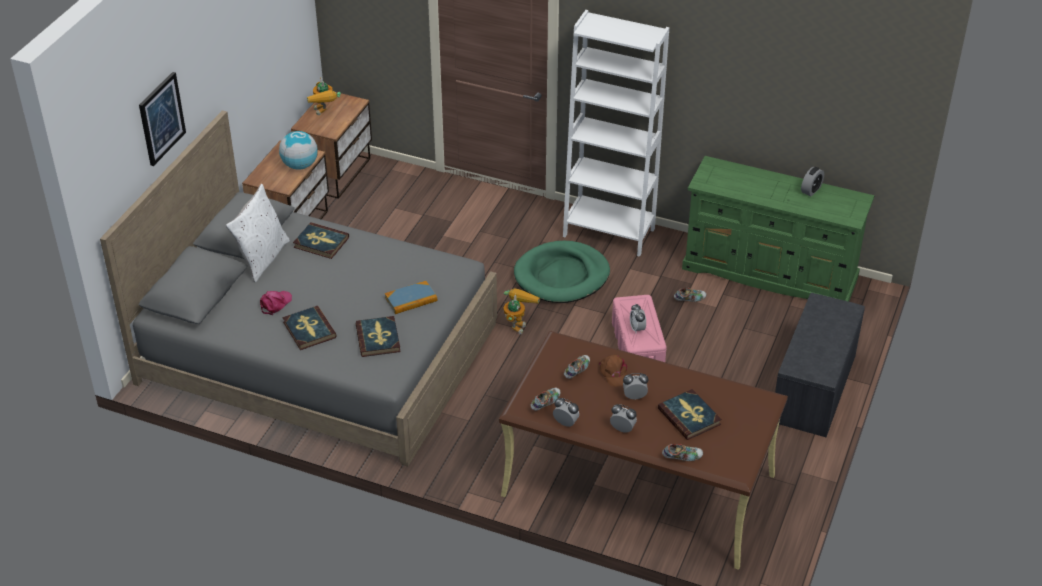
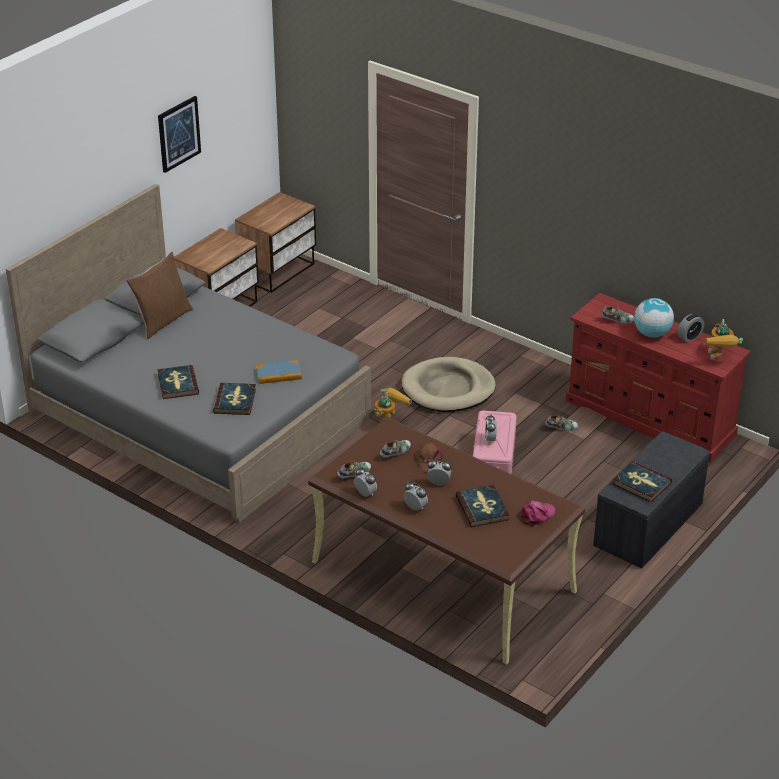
camera: 15 degrees right, 5 degrees down
(161, 118) = (87, 176): picture -> picture (178, 133)
(262, 258) = (162, 320): white pillow -> brown pillow
(275, 304) = (157, 358): pink cap -> pink cap (537, 515)
(300, 165) = (229, 251): globe -> globe (652, 334)
(321, 242) = (219, 316): book -> book (641, 483)
(325, 113) = (270, 211): toy robot -> toy robot (719, 358)
(562, 276) = (448, 389): green dog bed -> beige dog bed
(609, 232) = (509, 359): white bookcase -> none
(682, 457) = (459, 540): shoe -> shoe (617, 321)
(770, 273) = (650, 418): green dresser -> red dresser

